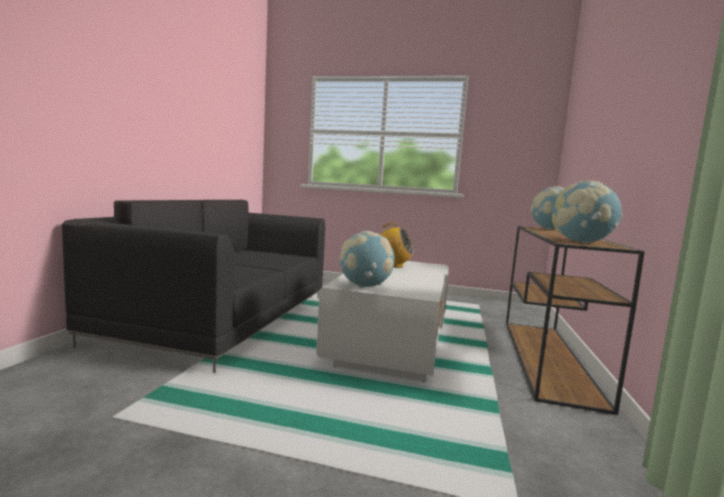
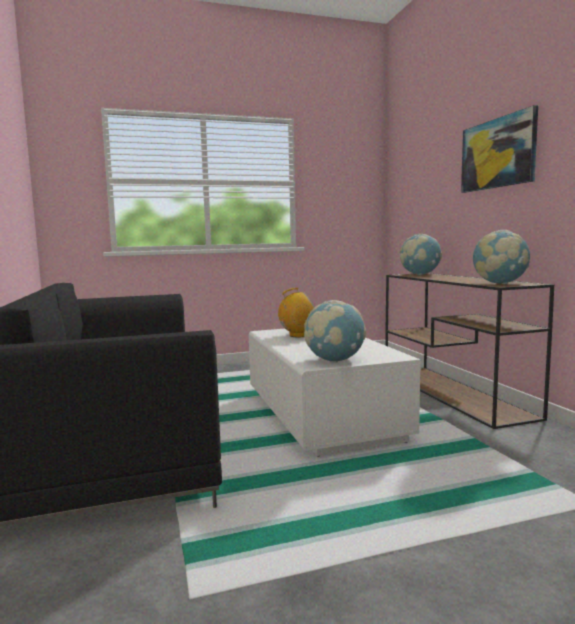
camera: 30 degrees left, 0 degrees up
(631, 95) = (497, 153): none -> picture

